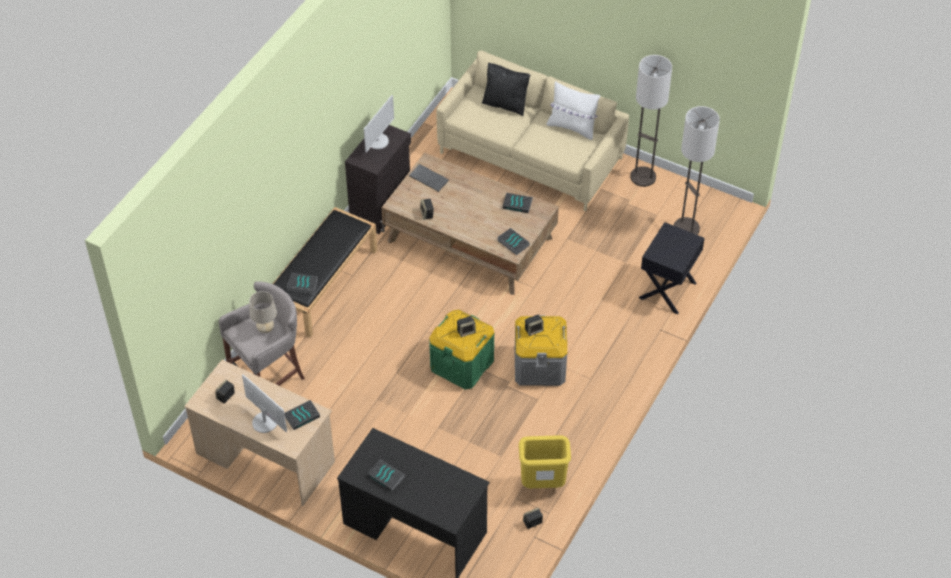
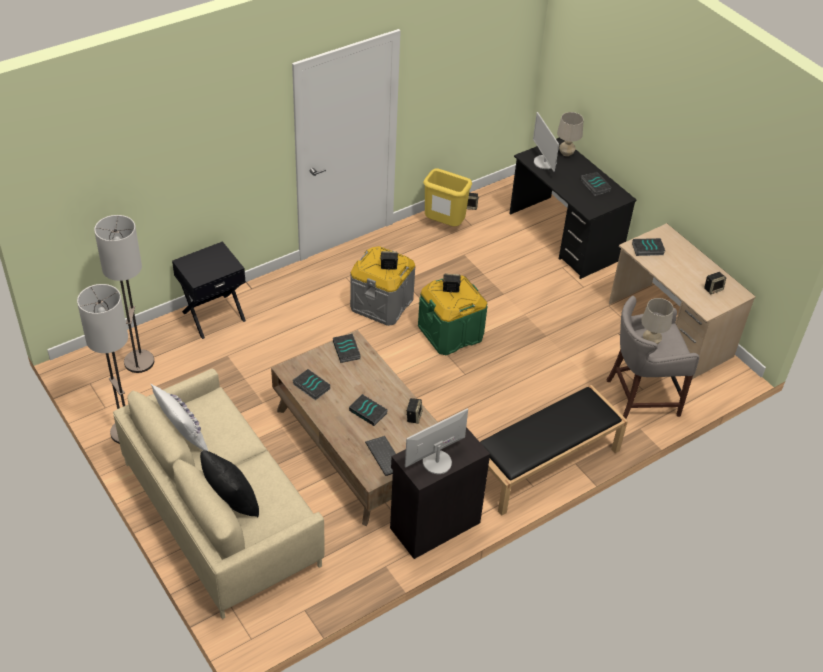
camera: 155 degrees left, 5 degrees down
(265, 422) = (683, 257): monitor -> monitor (544, 162)
(302, 285) = (586, 404): book -> book (369, 412)
(436, 510) = (566, 153): none -> beige table lamp

